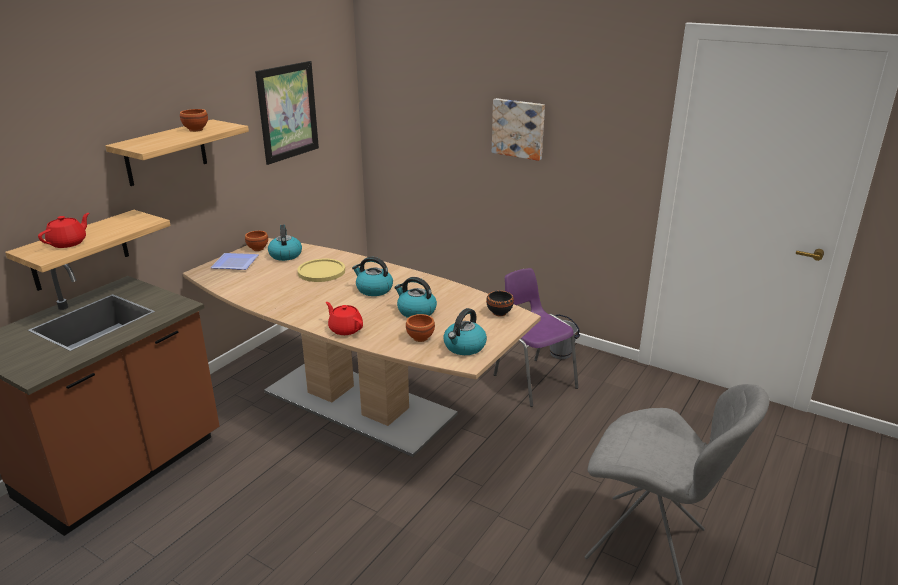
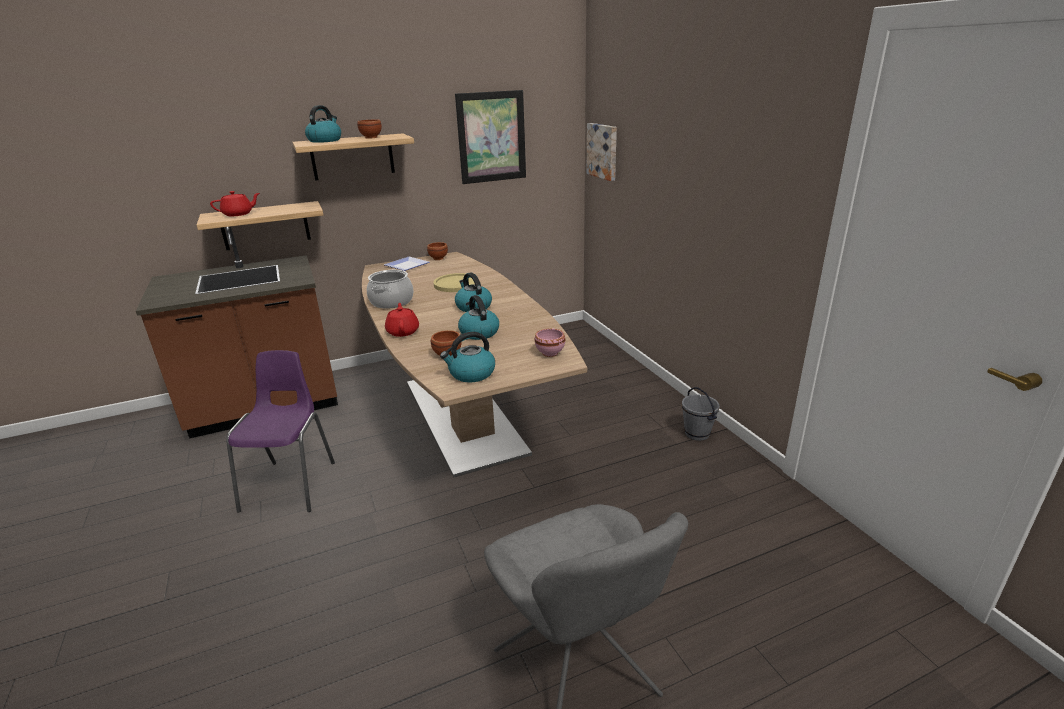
camera: 35 degrees right, 0 degrees up
(285, 255) = (450, 266): kettle -> kettle (325, 140)
(285, 304) = (392, 302): none -> cooking pot
(498, 313) = (549, 353): black bowl -> pink bowl
(519, 128) = (694, 166): picture -> picture (603, 151)
(533, 380) = (638, 450): purple chair -> purple chair (291, 484)

